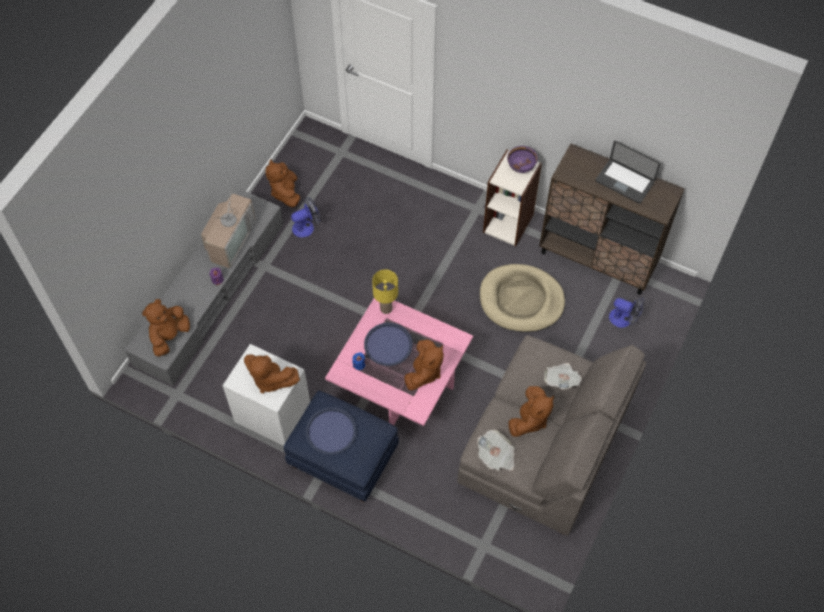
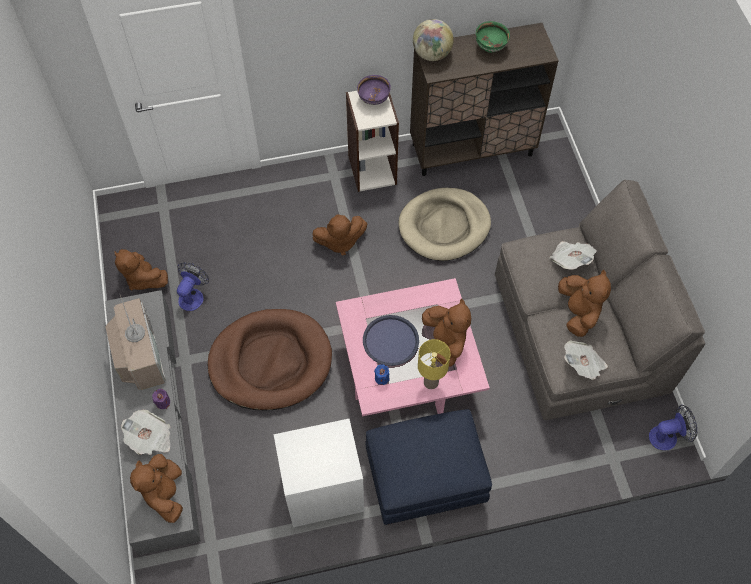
camera: 40 degrees left, 0 degrees up
(190, 296) = (150, 438): none -> newspaper
(270, 379) = (326, 453): brown plush toy -> brown plush toy (340, 242)
(316, 307) = (270, 362): none -> brown dog bed
(331, 431) = (419, 458): blue tray -> none
(385, 308) = (357, 310): yellow table lamp -> yellow table lamp (430, 382)
(575, 159) = (431, 54): none -> globe
(624, 182) = (490, 48): laptop -> green bowl
(624, 319) = (539, 184): fan -> fan (667, 436)

